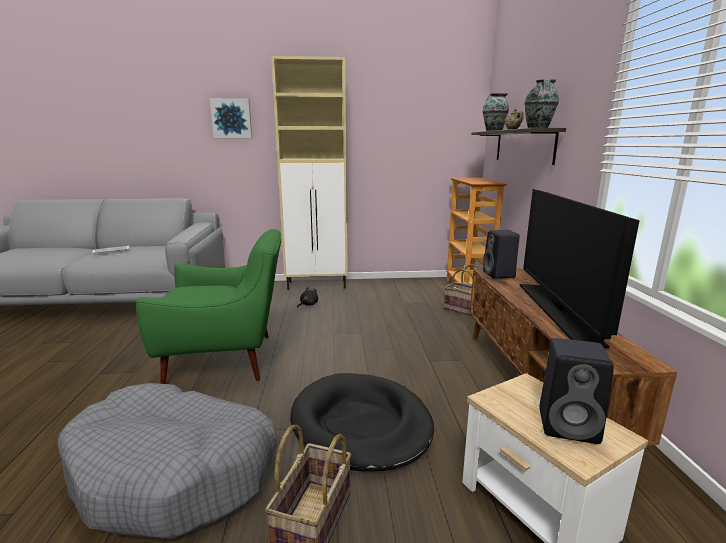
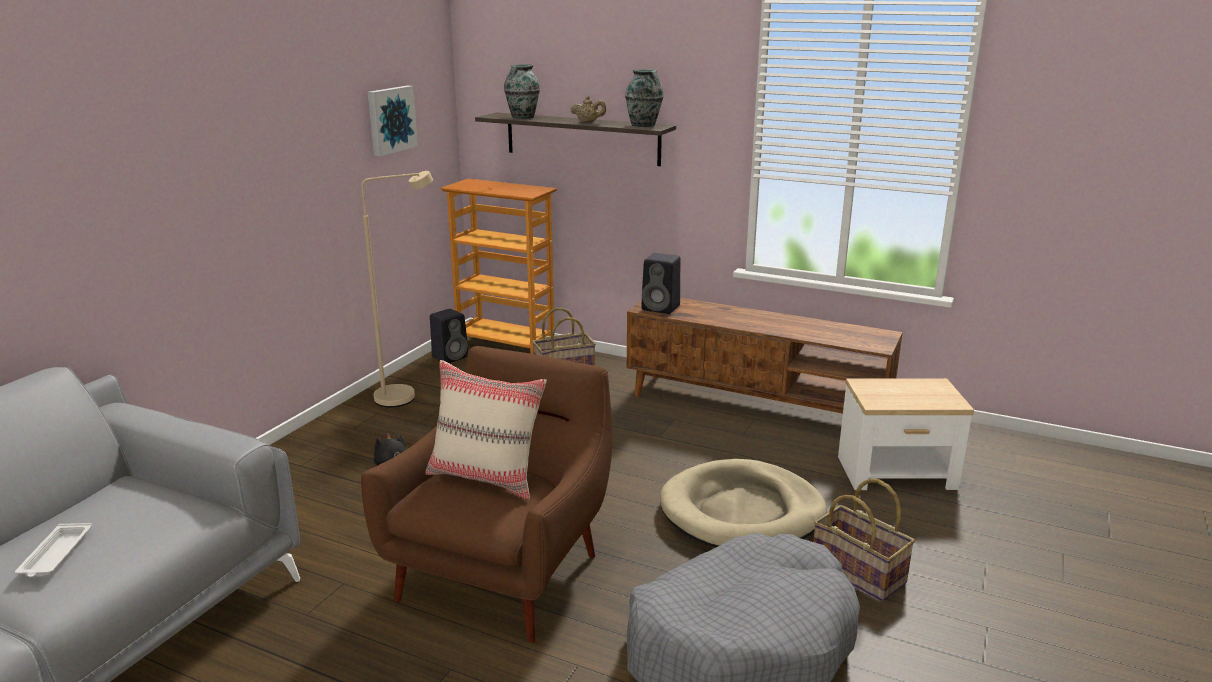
camera: 60 degrees left, 5 degrees up
(212, 293) = (486, 477): none -> beige pillow
(227, 359) = (504, 572): green armchair -> brown armchair
(231, 118) = (103, 153): picture -> picture (390, 120)
(318, 285) = (319, 437): beige cabinet -> none
(361, 424) = (742, 512): black dog bed -> beige dog bed
(377, 287) = (406, 396): none -> beige floor lamp
(558, 312) = (780, 323): television -> none
(570, 426) = (922, 392): black speaker -> black speaker (451, 357)

